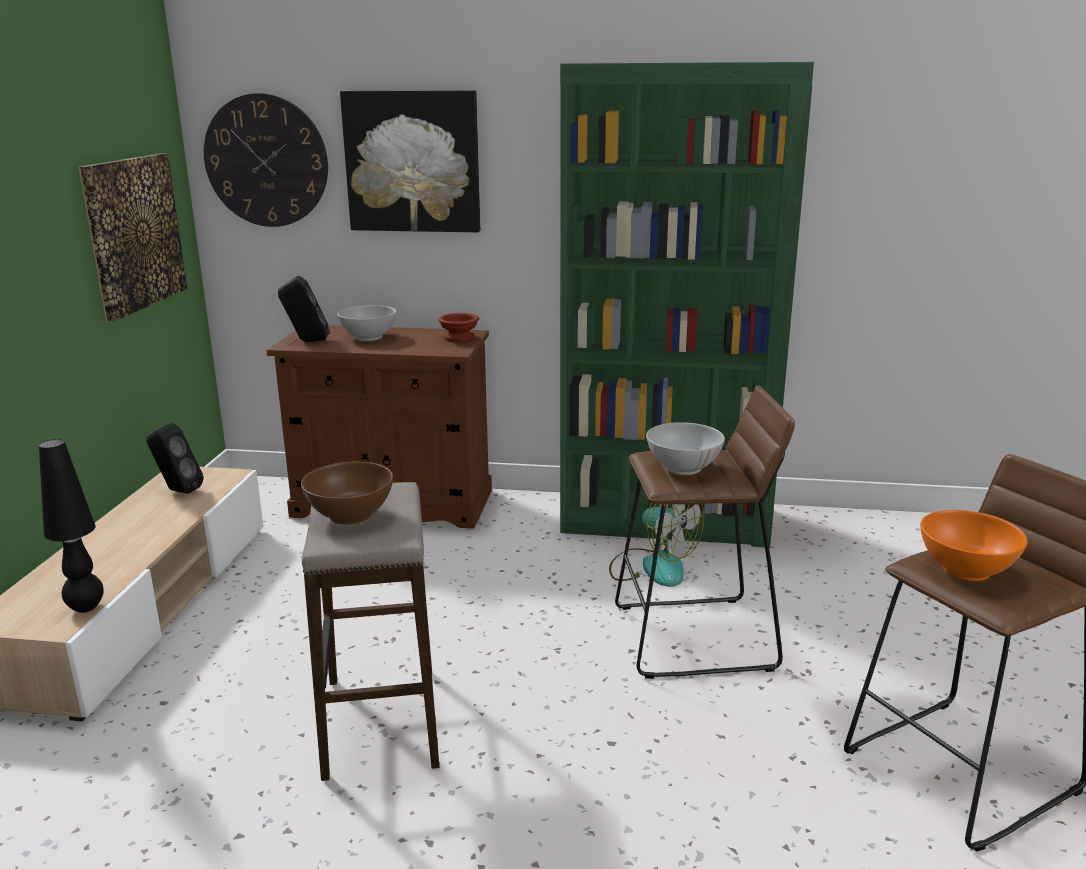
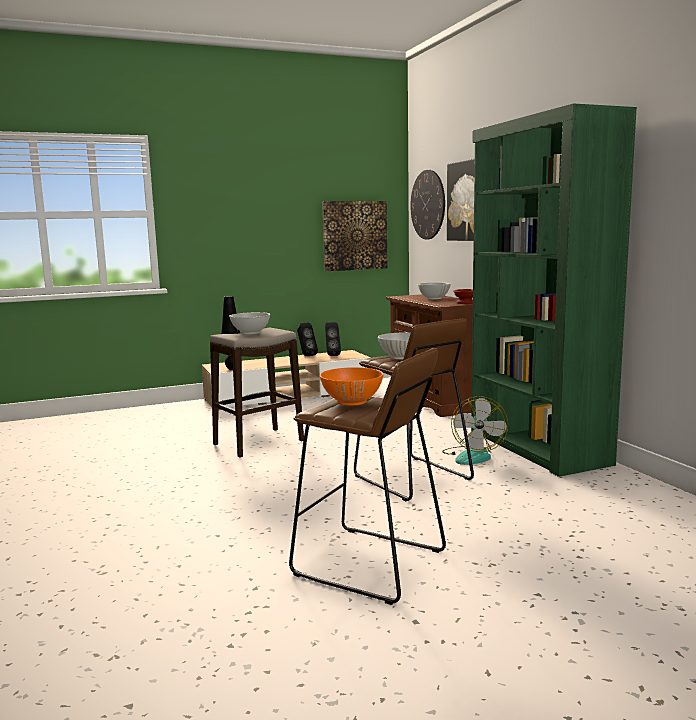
camera: 60 degrees right, 10 degrees down
(306, 341) = (407, 296): black speaker -> black speaker (306, 355)
(351, 515) = (251, 332): brown bowl -> white bowl

